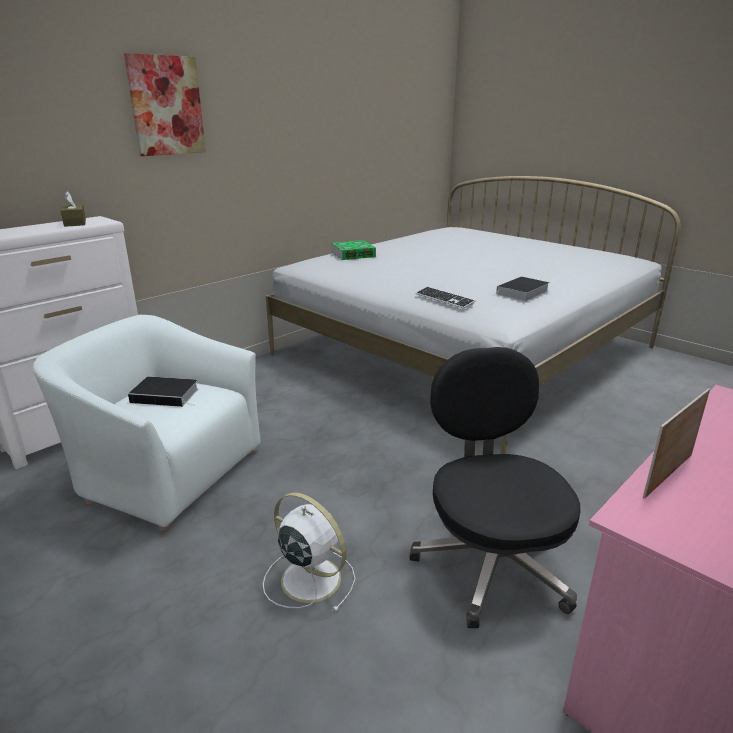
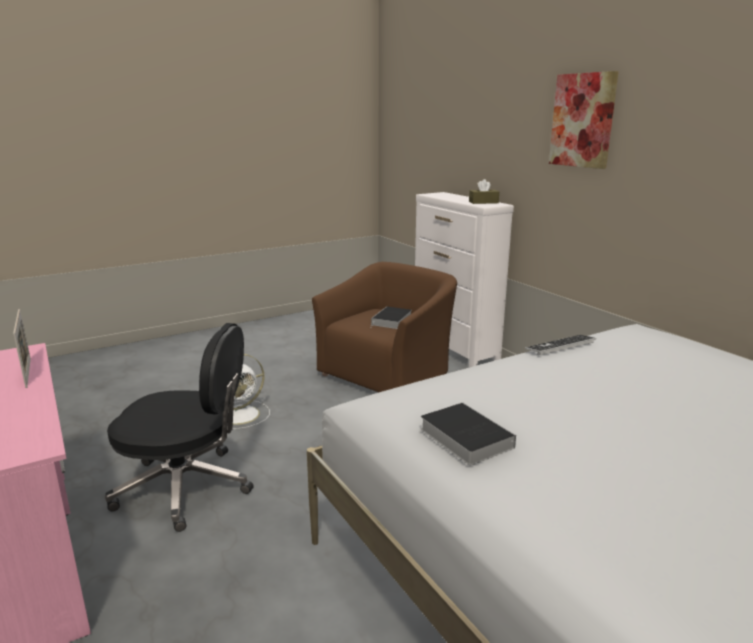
camera: 105 degrees right, 5 degrees down
(166, 472) = (387, 374): white armchair -> brown armchair
(353, 254) = (693, 354): book -> none
(444, 299) = (451, 378): keyboard -> keyboard (560, 346)

